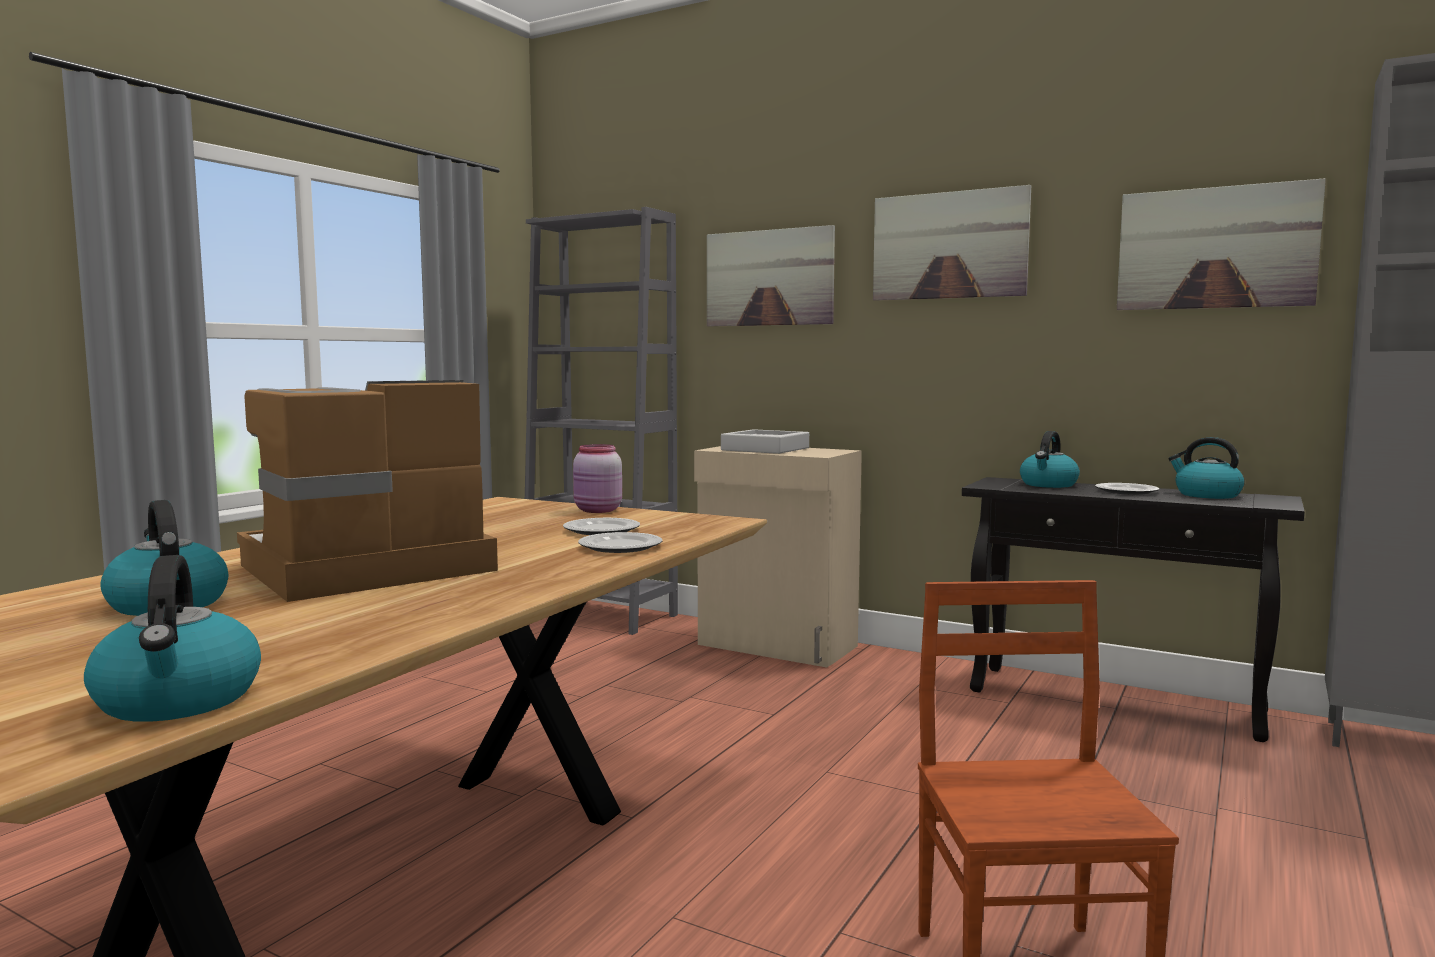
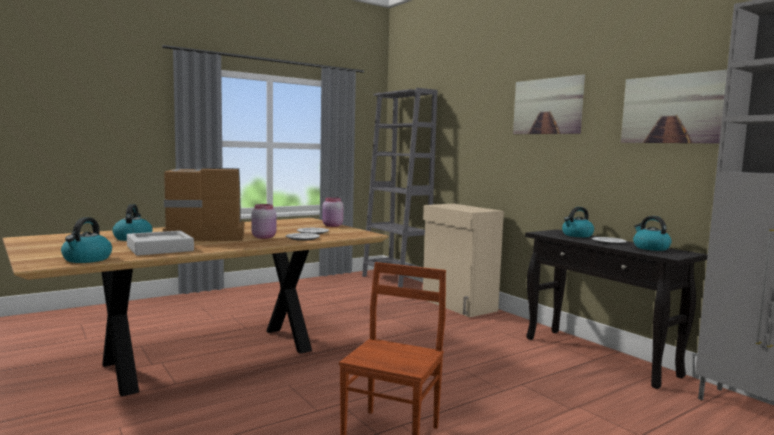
camera: 25 degrees right, 0 degrees up
(525, 555) = (264, 237): none -> pink jar
(765, 449) = (457, 206): grey tray -> grey tray (160, 248)
(769, 278) = (472, 121): picture -> none

